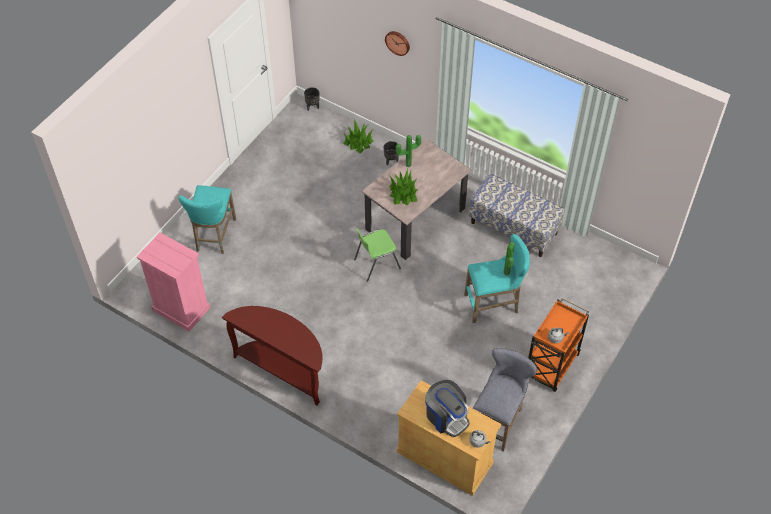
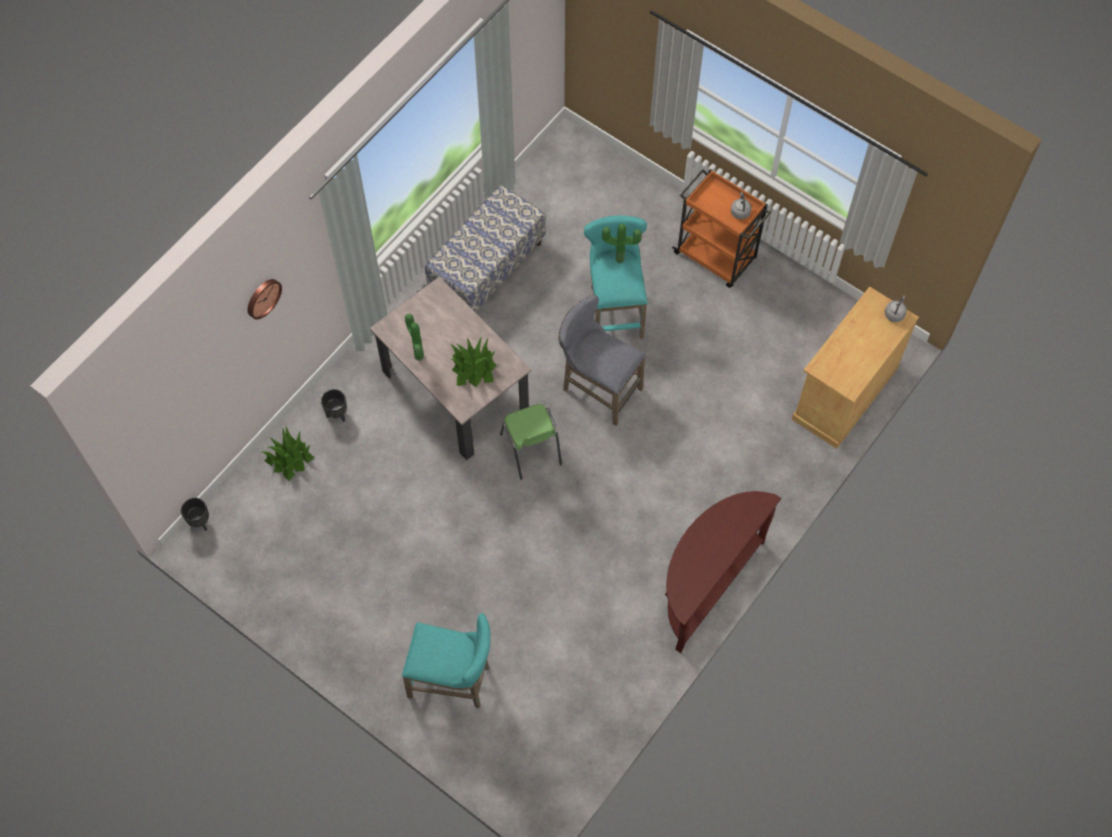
camera: 85 degrees left, 10 degrees up
(181, 309) = (589, 730): pink dresser -> none
(446, 417) = (859, 345): coffee machine -> none
(498, 420) = (792, 326): grey stool -> grey stool (597, 388)

